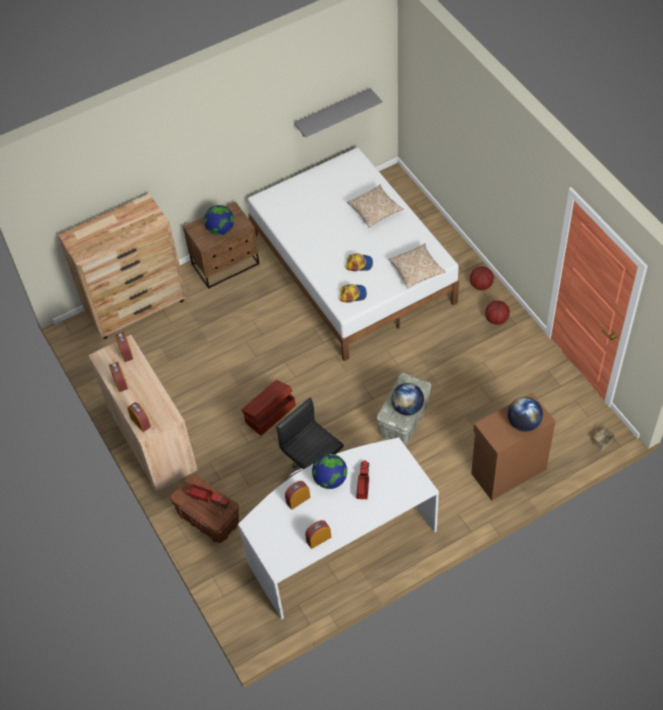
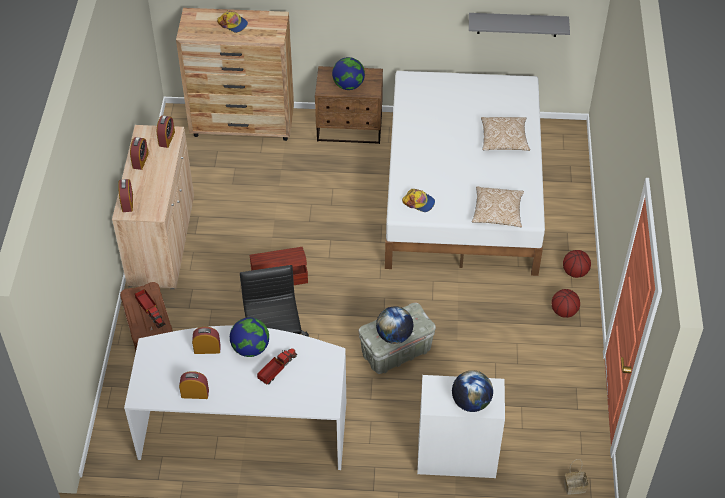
camera: 30 degrees right, 5 degrees down
(359, 264) = (448, 179): cap -> cap (233, 24)
(507, 471) = (456, 456): brown cabinet -> white cabinet

